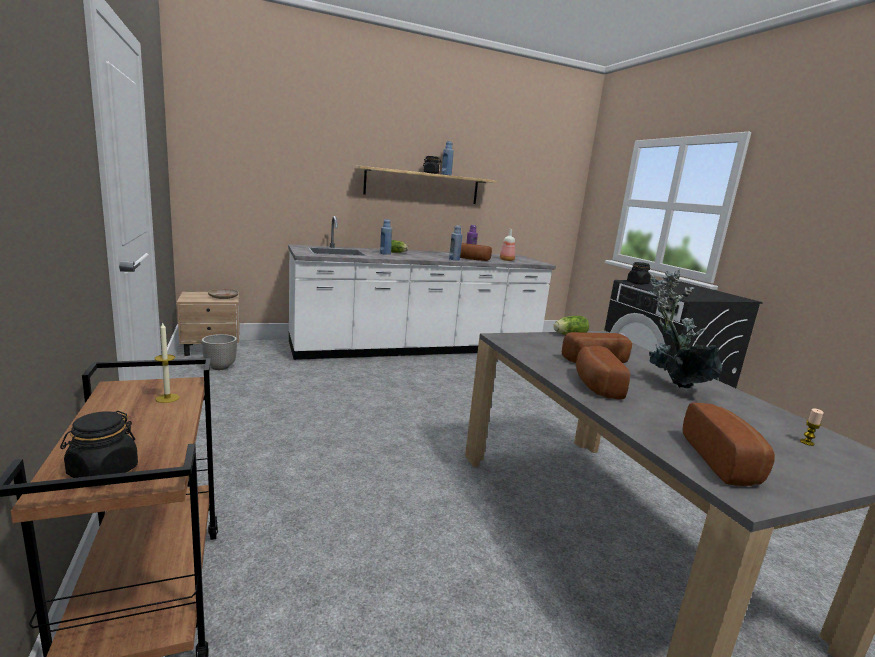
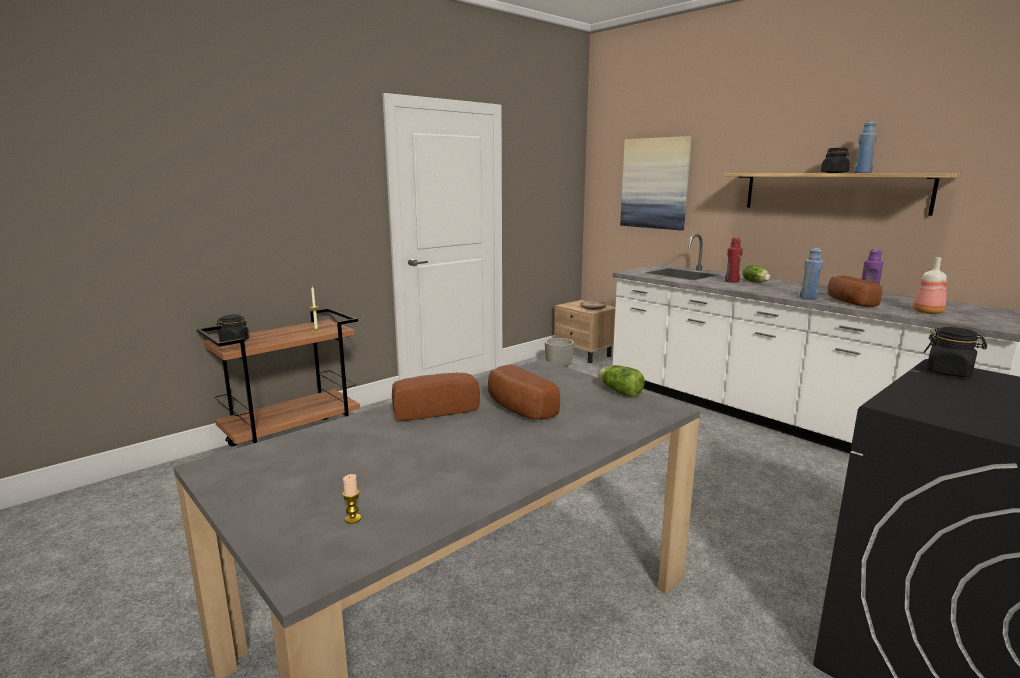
camera: 70 degrees right, 0 degrees up
(270, 167) = (655, 183): none -> picture
(385, 253) = (731, 281): blue bottle -> red bottle
(670, 387) = (476, 446): potted plant -> none
(725, 461) = (276, 463): bread -> none

